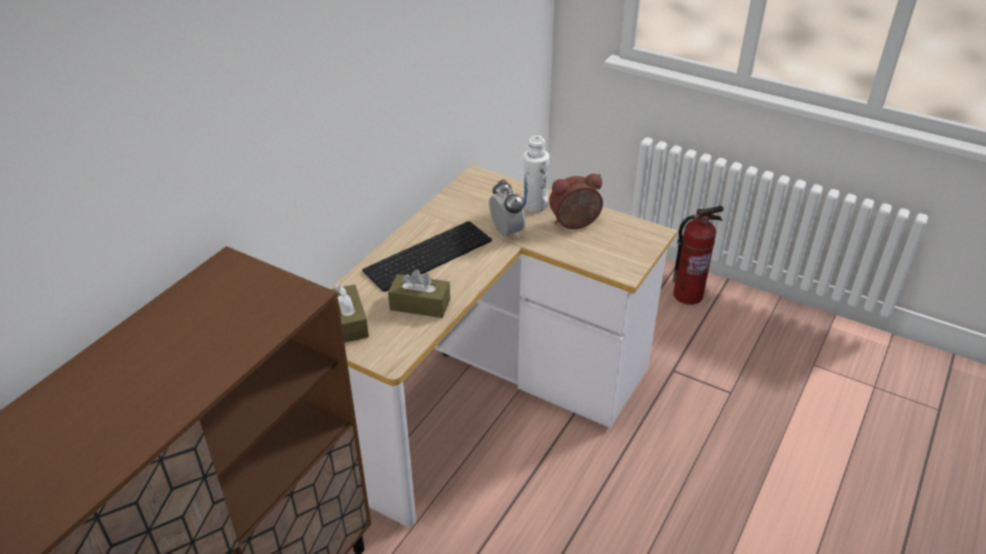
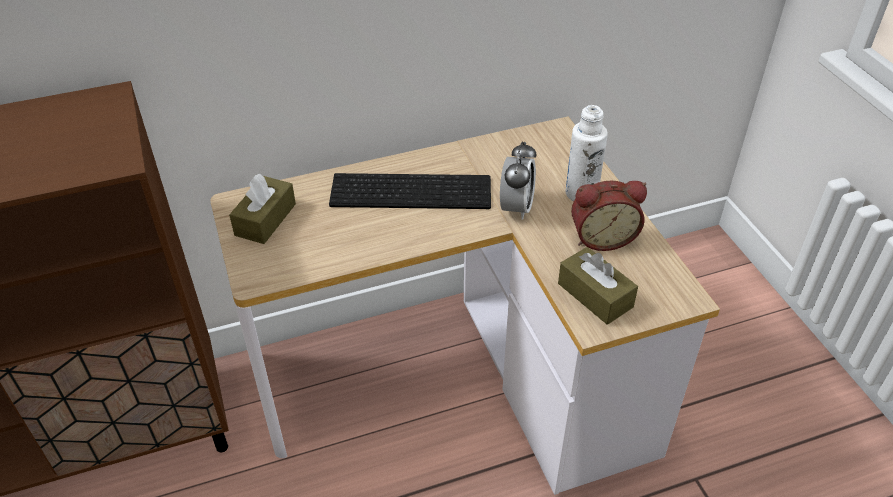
camera: 40 degrees right, 5 degrees up
(420, 305) = (344, 238): brown tissue box -> brown tissue box (595, 295)
(575, 224) = (602, 237): alarm clock -> alarm clock turned 150 degrees clockwise
(688, 295) = (806, 403): fire extinguisher -> none

